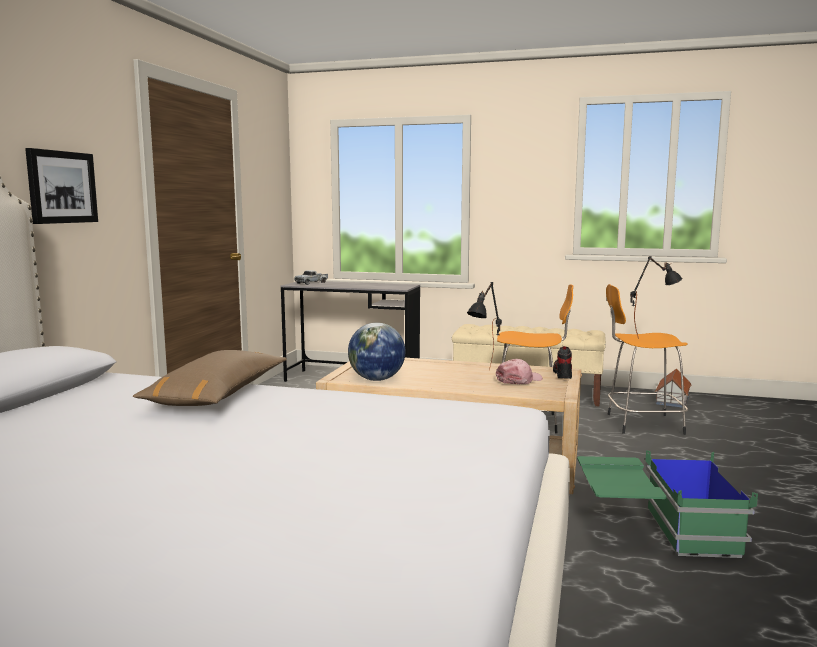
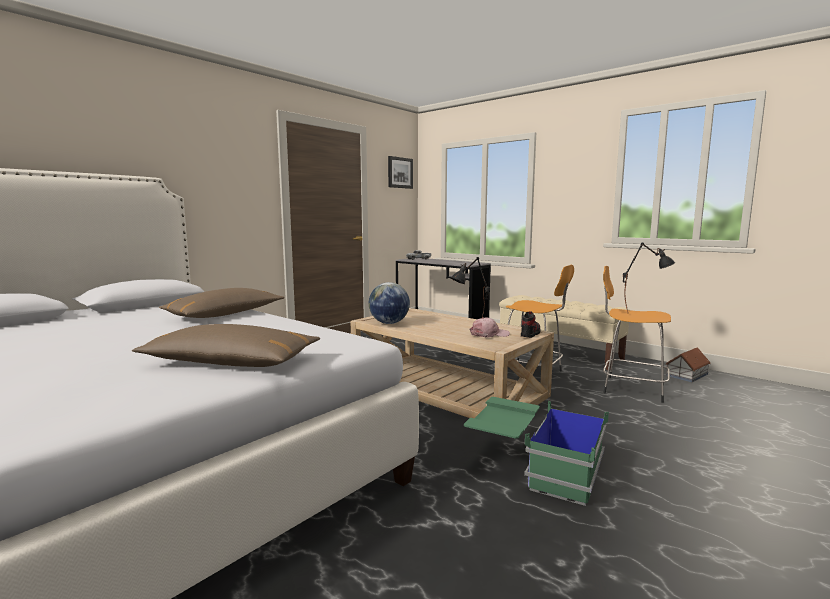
camera: 25 degrees right, 0 degrees up
(61, 187) = (214, 189): picture -> picture (400, 172)
(417, 462) = (231, 362): none -> brown pillow

